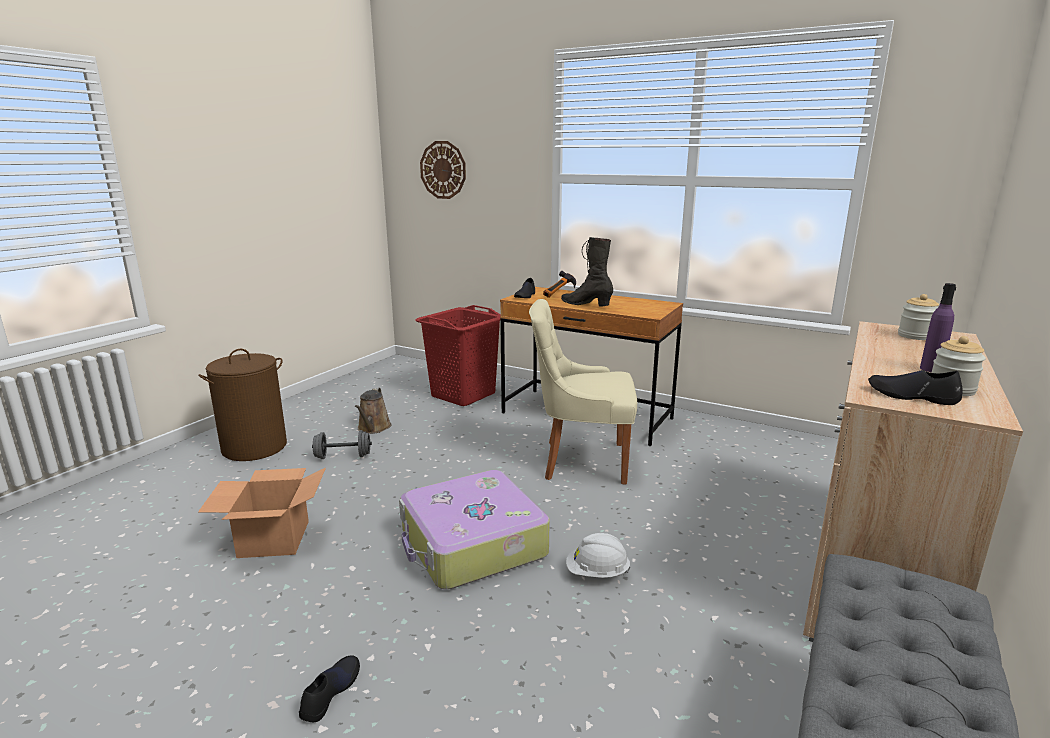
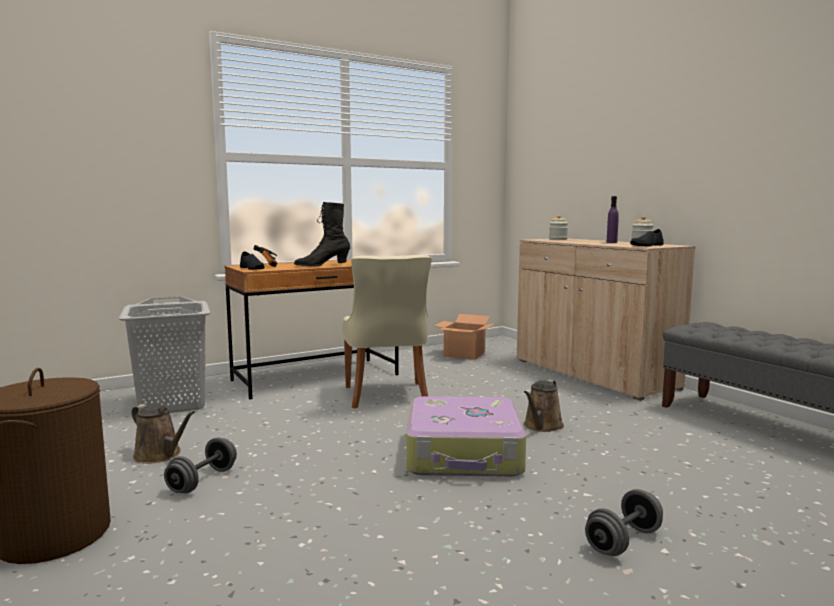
camera: 60 degrees left, 10 degrees down
(274, 539) = (343, 544): cardboard box -> cardboard box (465, 354)
(330, 692) = (623, 541): black shoe -> grey dumbbell
(443, 170) = (55, 141): wall clock -> none
(463, 395) = (173, 404): red laundry basket -> grey laundry basket
(581, 461) = (387, 396): beige chair -> beige chair turned 45 degrees counterclockwise
(597, 573) = (542, 426): white hard hat -> brown watering can

